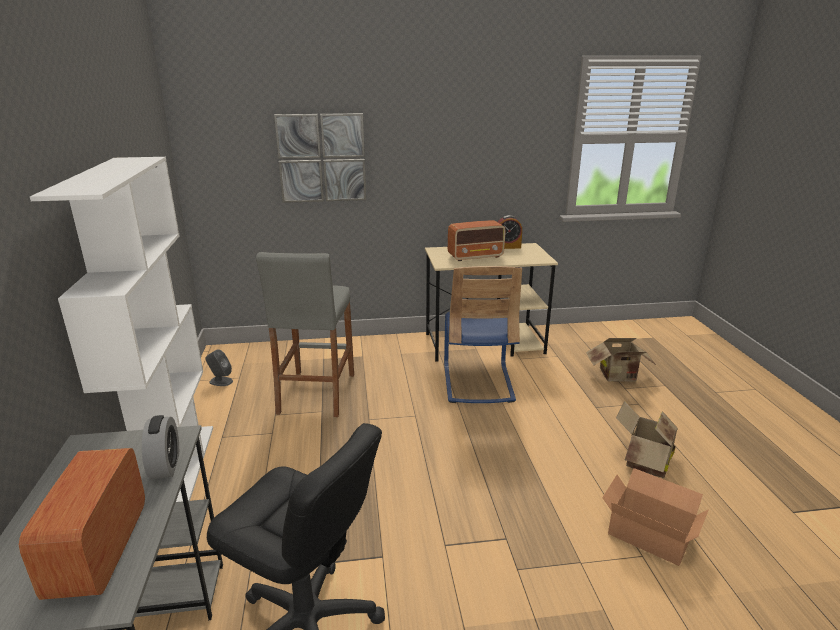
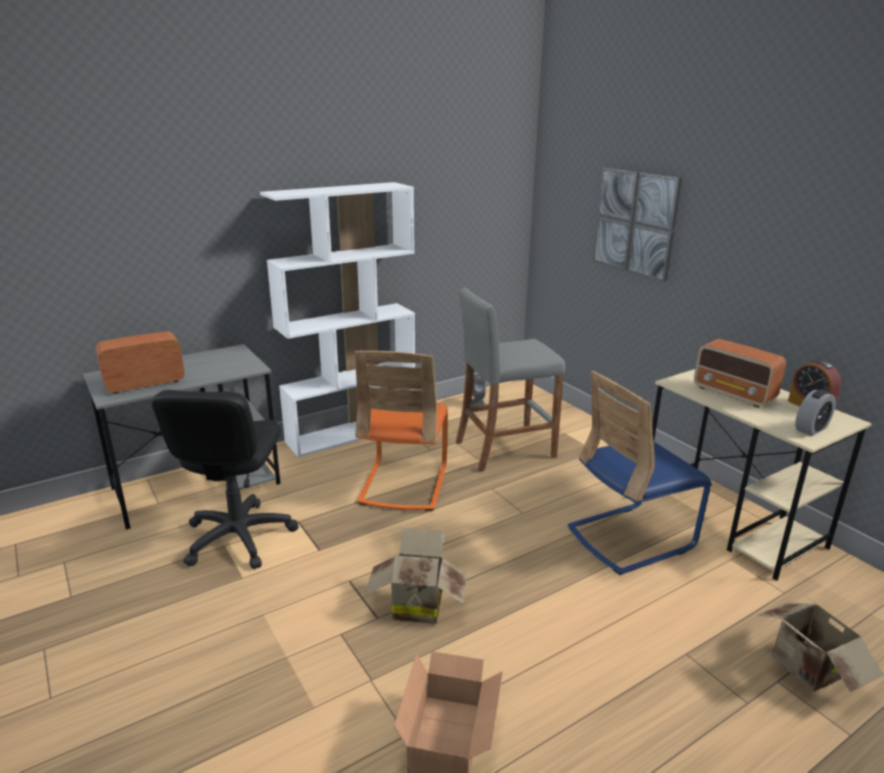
camera: 65 degrees right, 0 degrees up
(165, 466) = (222, 374): alarm clock -> alarm clock (811, 429)
(316, 467) = (403, 484): none -> orange chair
(643, 463) = (593, 721): cardboard box -> cardboard box (416, 604)

